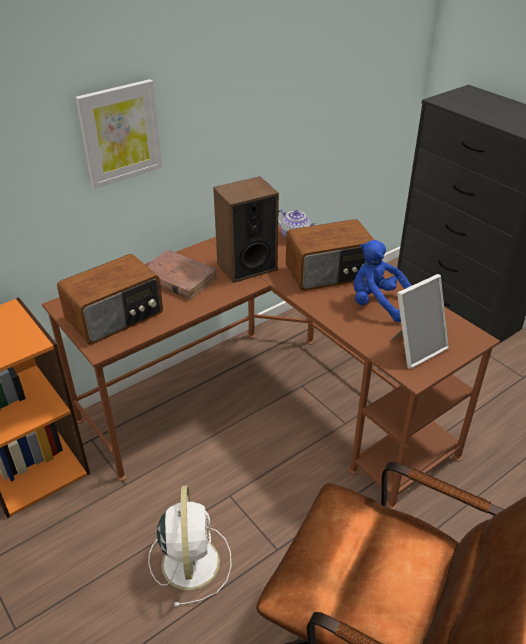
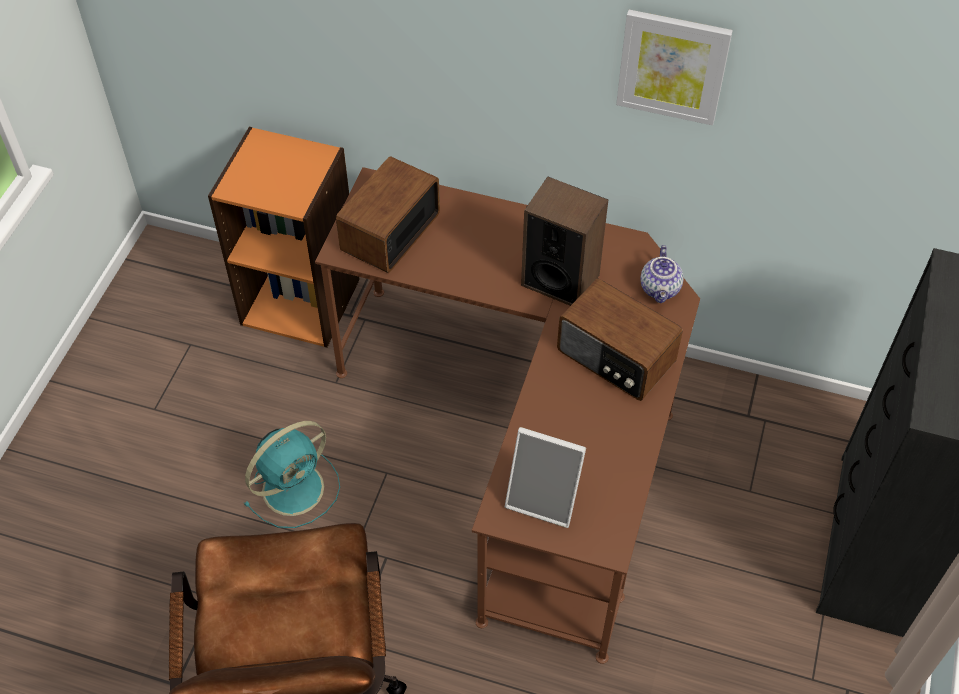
camera: 55 degrees right, 15 degrees up
(116, 317) = (389, 232): radio -> radio turned 105 degrees clockwise
(120, 133) = (488, 60): picture -> picture (672, 66)
(178, 278) = (489, 237): brown book -> none
(190, 560) = (295, 487): white fan -> turquoise fan
(377, 303) = (595, 429): blue plush toy -> none

